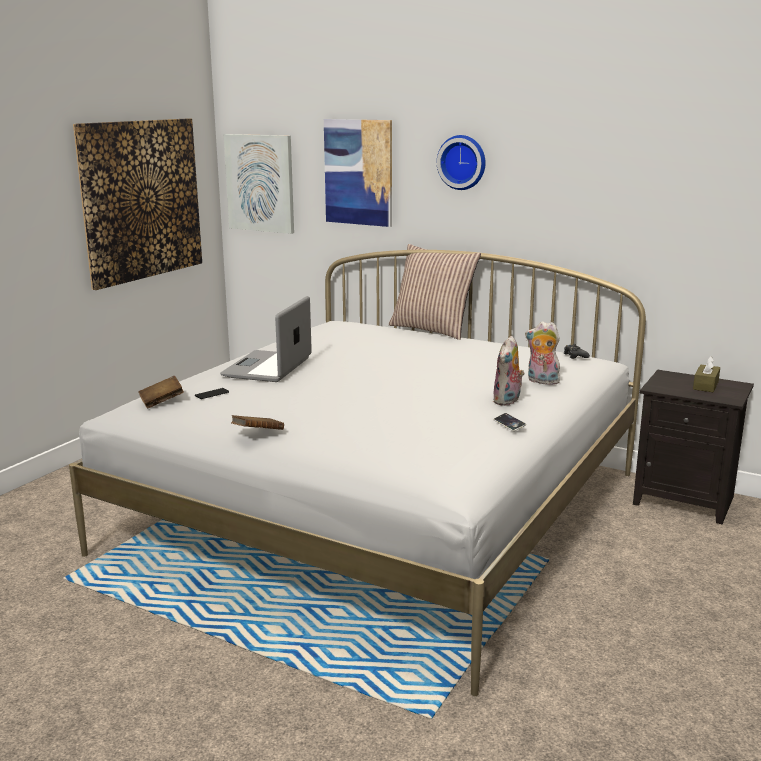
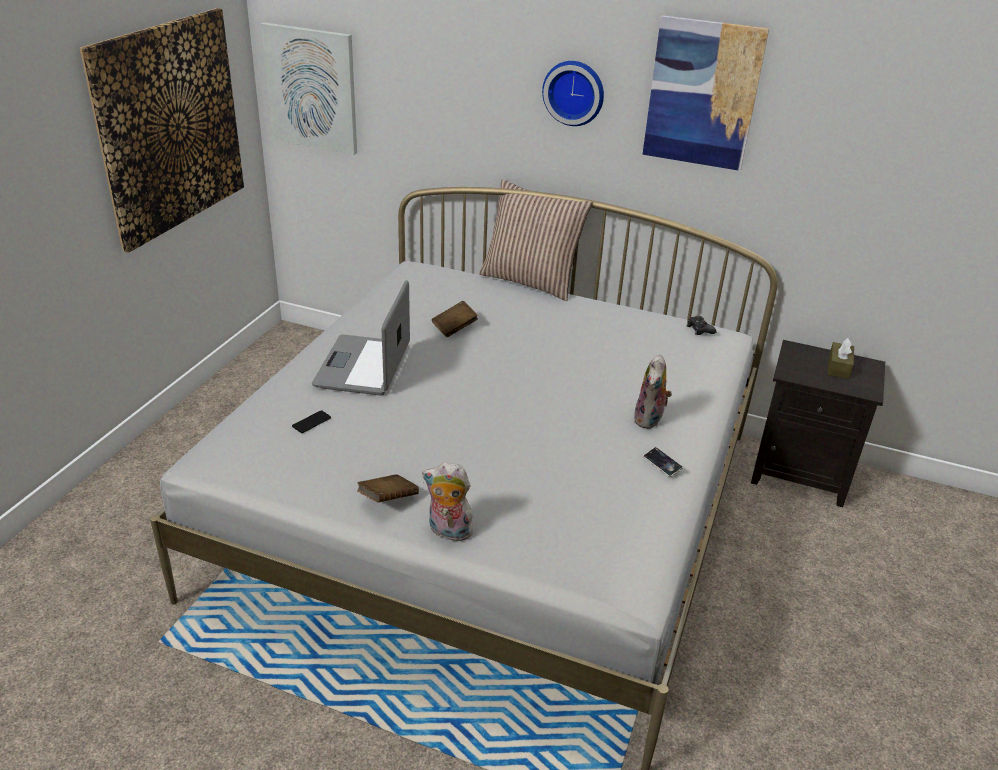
camera: 10 degrees left, 15 degrees up
(161, 402) = (255, 440): brown book -> brown book (454, 328)
(358, 172) = (441, 89): picture -> picture (702, 94)
(541, 381) = (676, 380): plush toy -> plush toy (448, 532)

